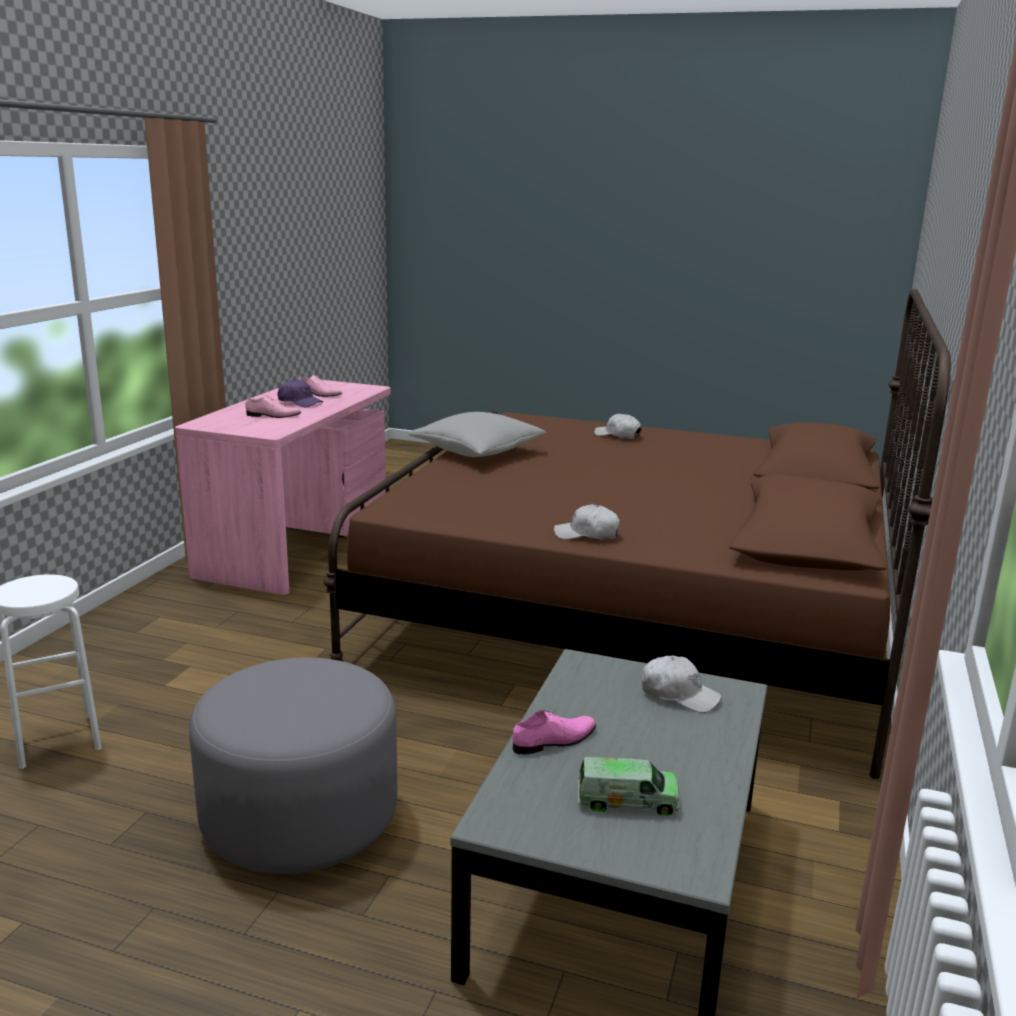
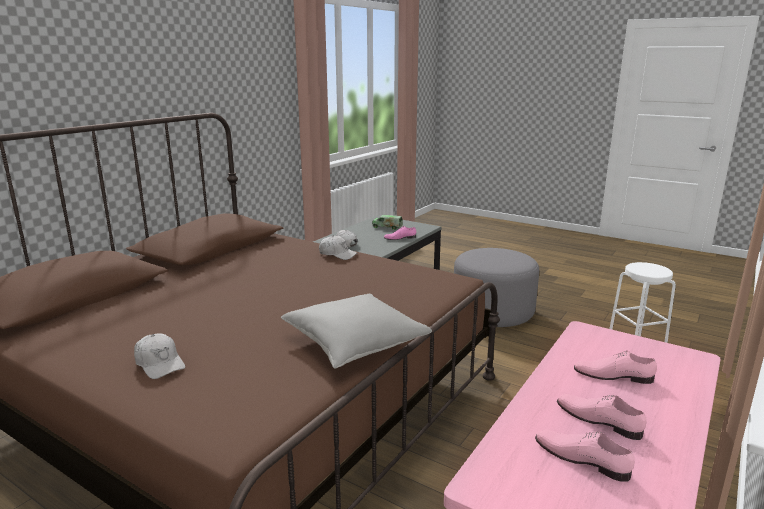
camera: 165 degrees left, 0 degrees up
(300, 402) = (599, 419): purple cap -> pink shoe

